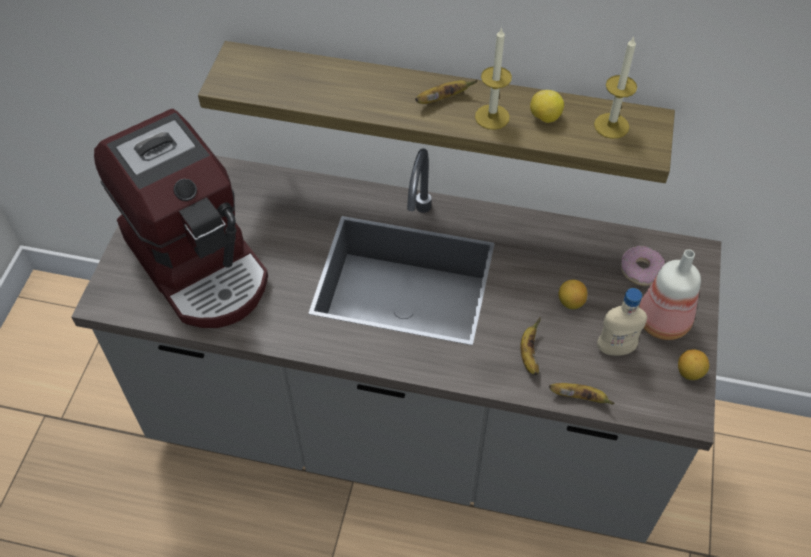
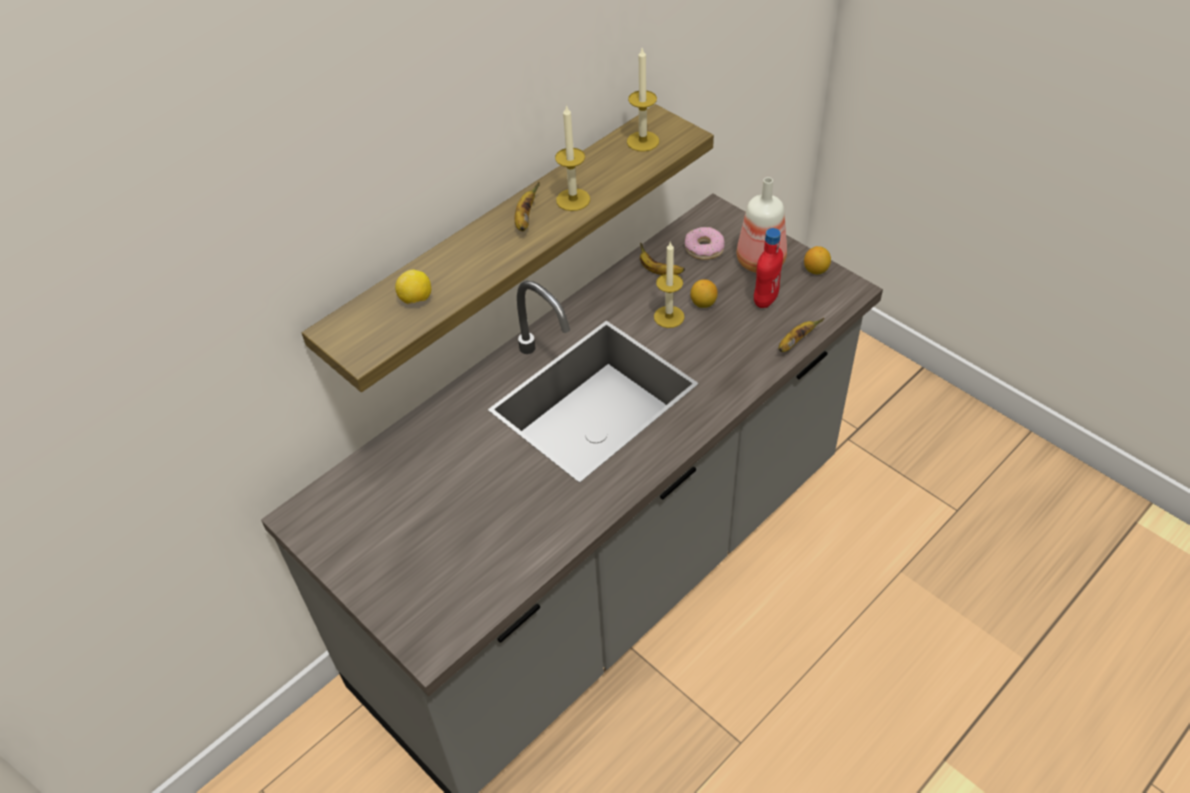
camera: 55 degrees left, 5 degrees down
(200, 262) = (450, 543): coffee machine -> none
(529, 354) = (734, 352): banana -> banana (659, 271)
(534, 285) = (669, 317): none -> candle
(544, 118) = (601, 172): lemon -> lemon (416, 300)
(615, 348) = (765, 299): beige bottle -> red bottle

